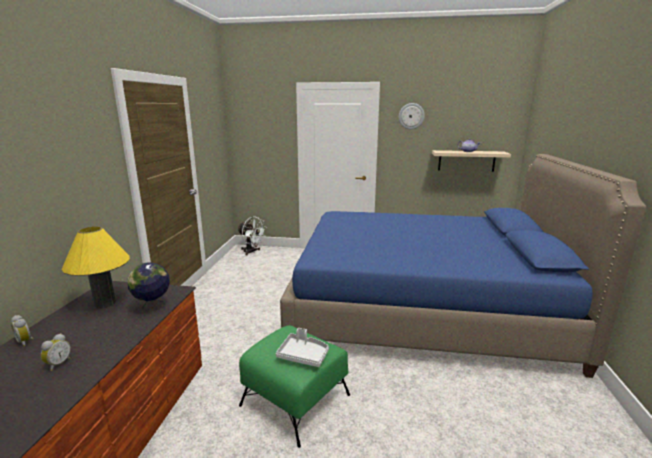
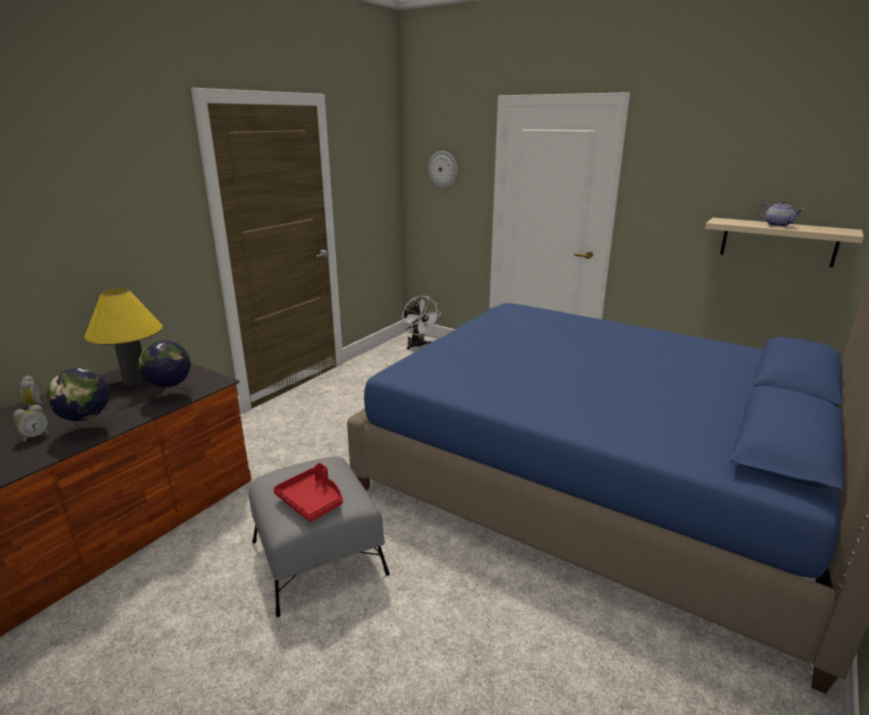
camera: 25 degrees right, 5 degrees up
(106, 347) = (88, 430): none -> globe
(295, 399) = (318, 556): green ottoman -> grey ottoman
(303, 355) = (312, 501): grey tray -> red tray
(411, 116) = (679, 154): wall clock -> wall clock (443, 169)

